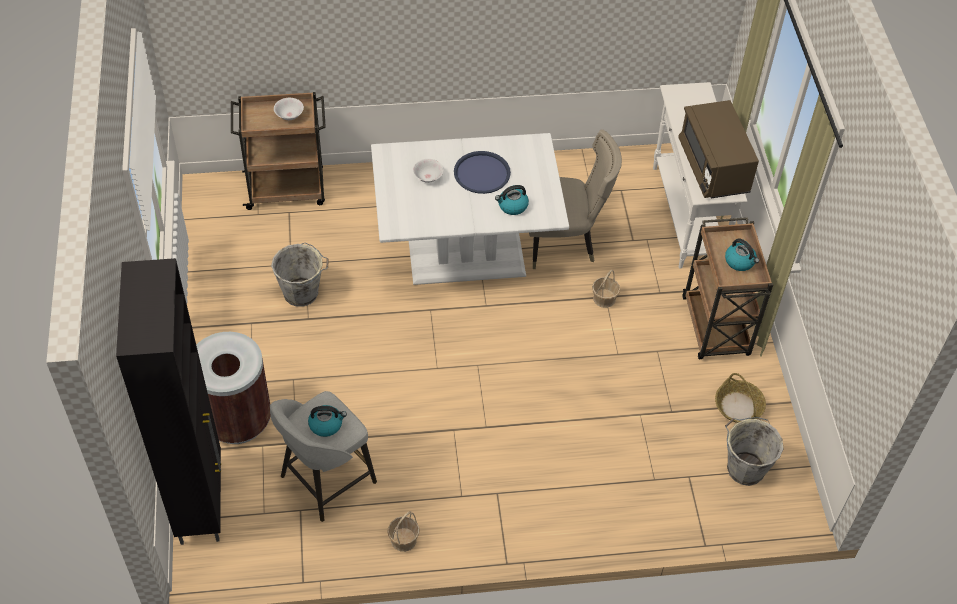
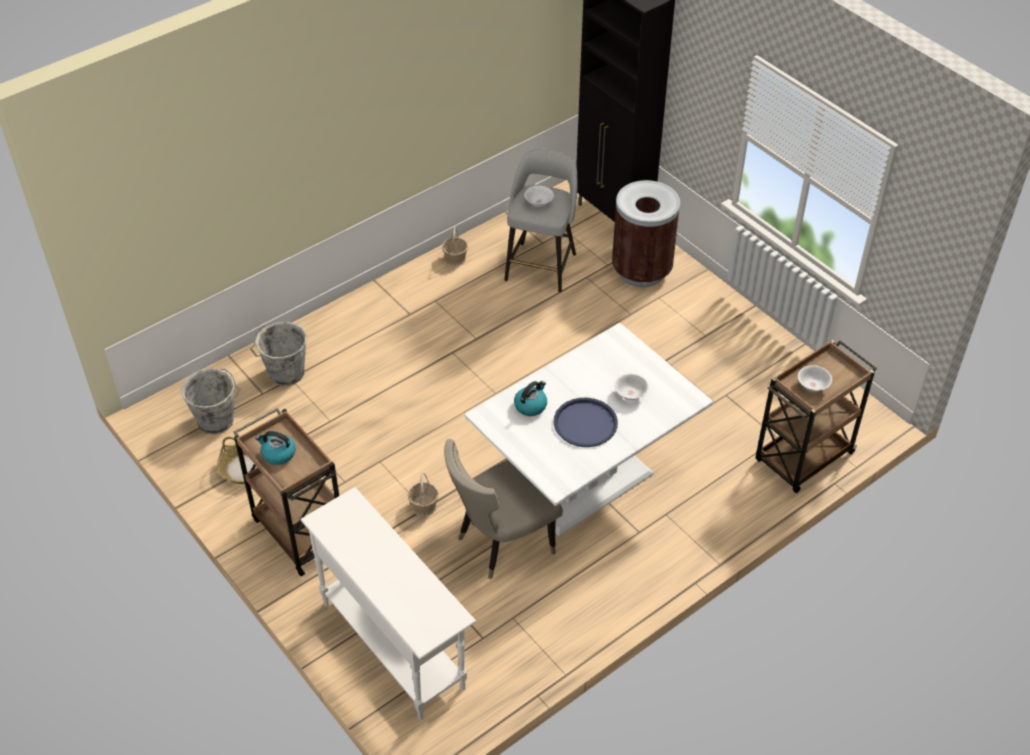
camera: 150 degrees right, 5 degrees down
(302, 293) = (690, 377): grey bucket -> grey bucket (285, 374)
(326, 424) = (539, 203): kettle -> white bowl
(713, 167) = (355, 538): brown microwave -> none

